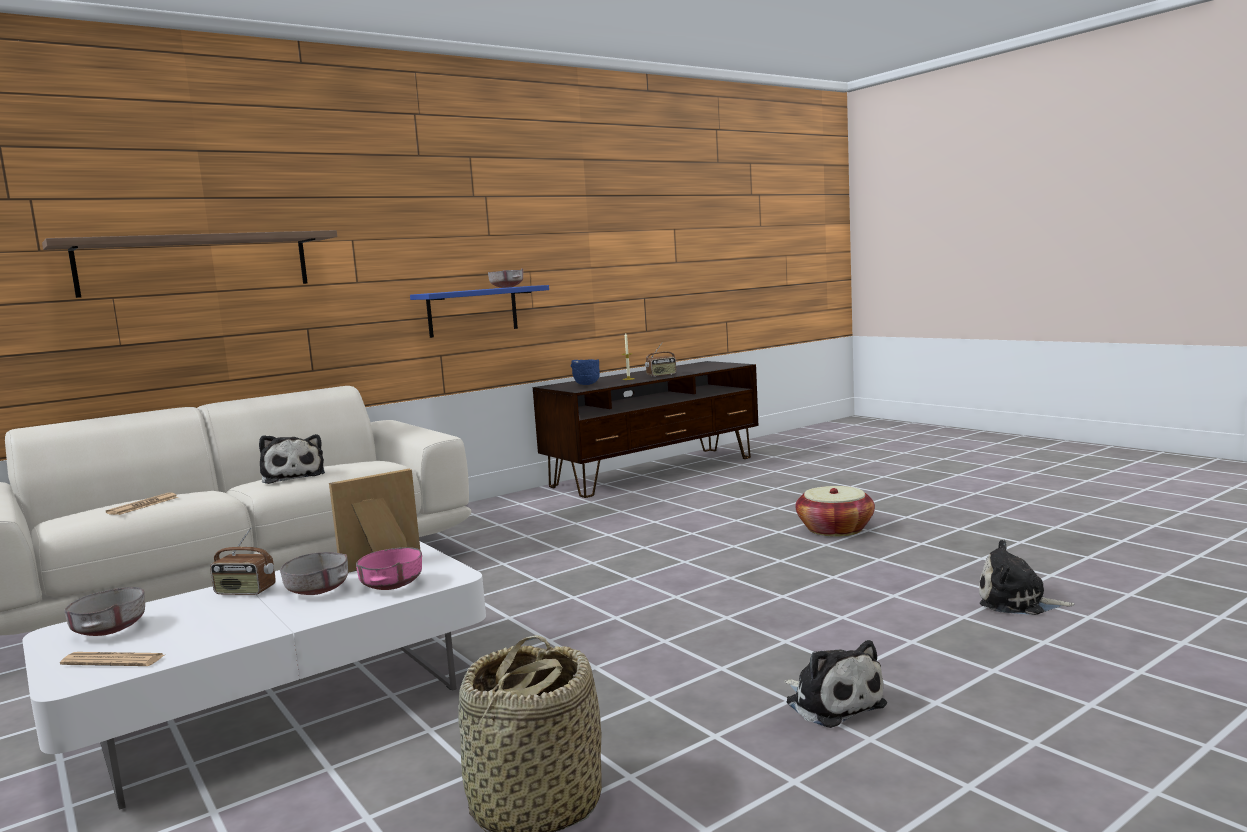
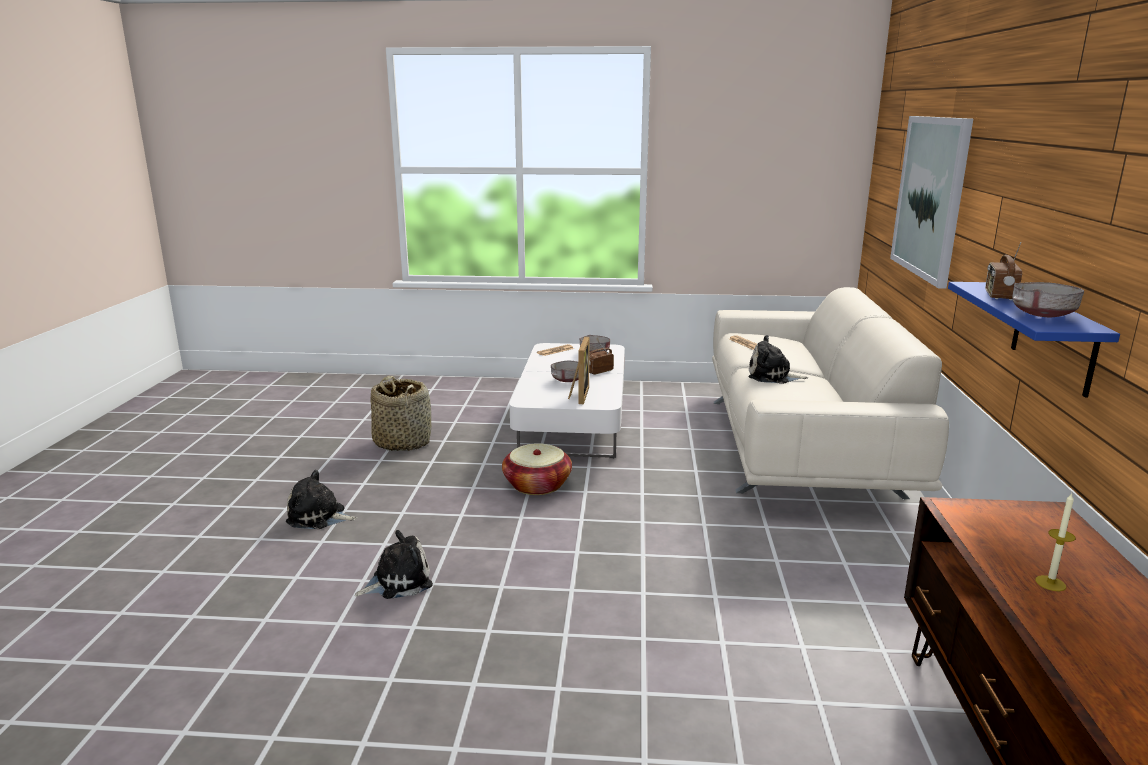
camera: 130 degrees right, 10 degrees up
(195, 264) = (930, 197): shelf -> picture
(392, 585) = (541, 391): pink bowl -> none
(586, 385) = (1010, 529): blue bowl -> none
(661, 375) = (1067, 629): radio -> radio (999, 296)
(835, 529) = (497, 728): basket -> basket (537, 485)
(1017, 602) = (218, 660): plush toy -> plush toy (398, 581)

